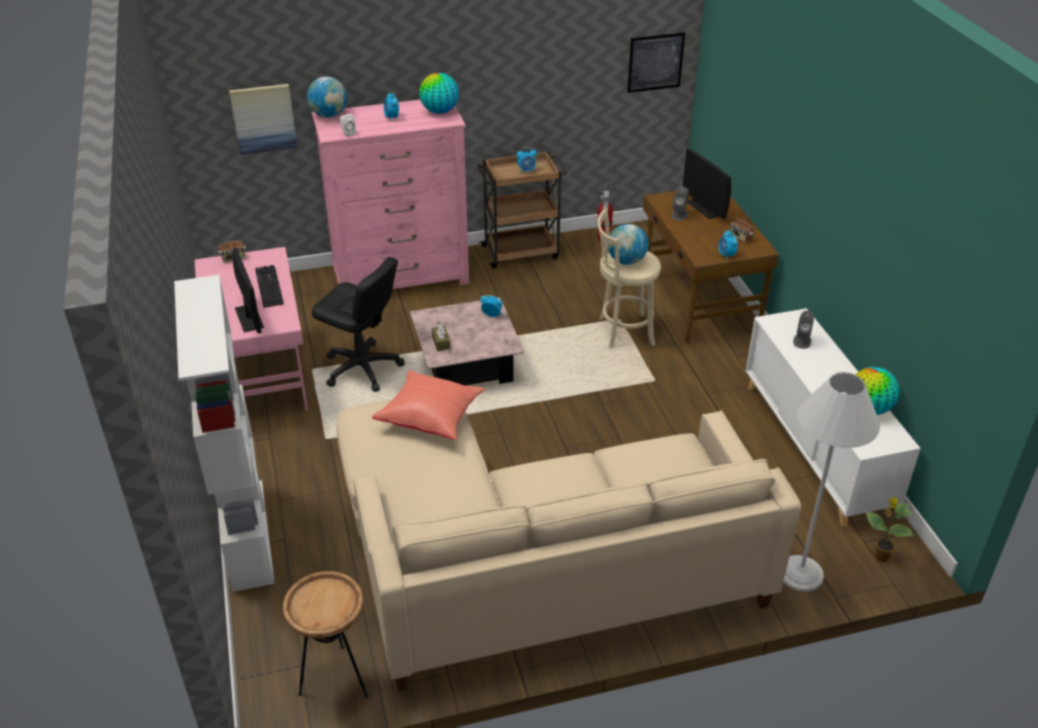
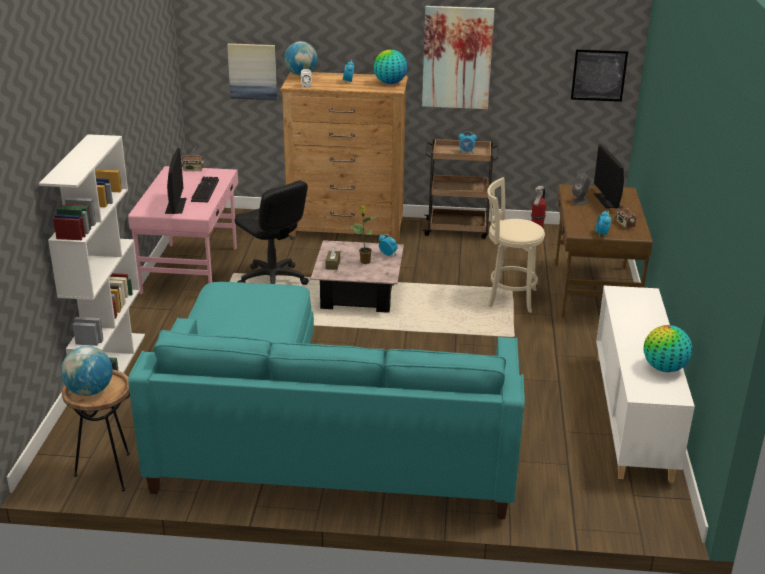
camera: 20 degrees right, 10 degrees down
(401, 276) = (346, 227): pink dresser -> brown dresser
(431, 417) = (273, 297): red pillow -> none
(503, 66) = (457, 58): none -> picture
(530, 562) = (317, 435): beige sofa -> turquoise sofa
(626, 261) = (512, 227): globe -> globe (89, 391)
(800, 574) = (553, 503): white floor lamp -> none
(802, 340) = (636, 309): grey speaker -> none
(880, 557) = (641, 510): potted plant -> potted plant (364, 261)

